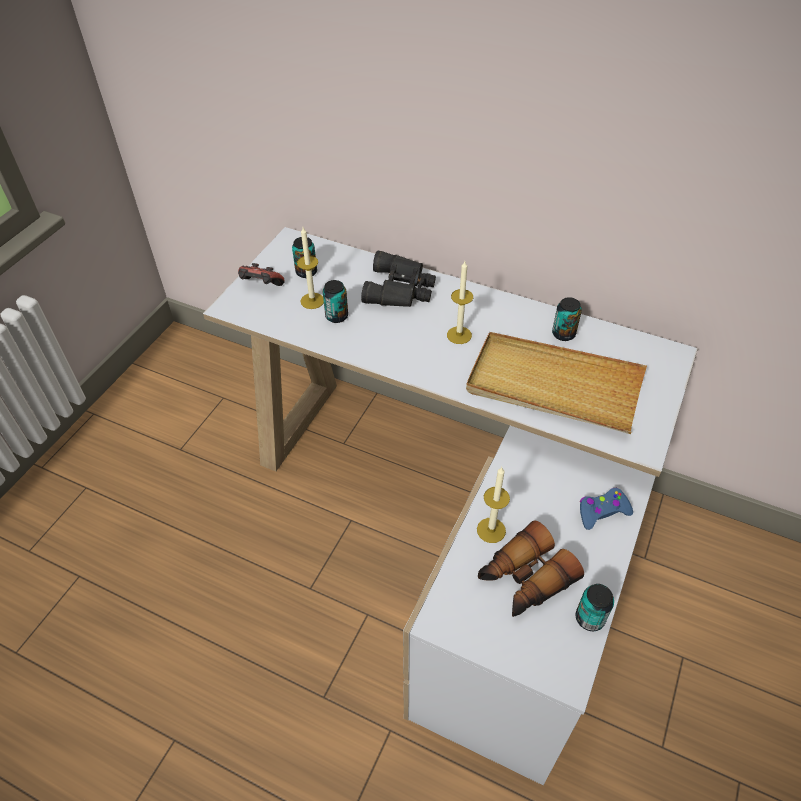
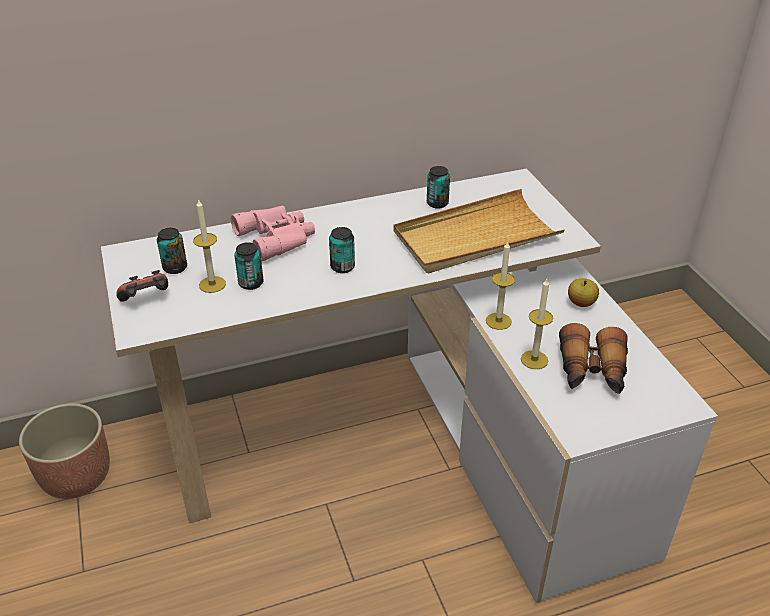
camera: 45 degrees left, 10 degrees down
(235, 384) = (76, 476): none -> planter
(401, 289) = (277, 237): black binoculars -> pink binoculars
(459, 335) = (367, 243): candle -> candle (498, 321)
(590, 618) = (654, 365): can -> can (342, 267)
(602, 512) = (581, 303): blue game controller -> apple

